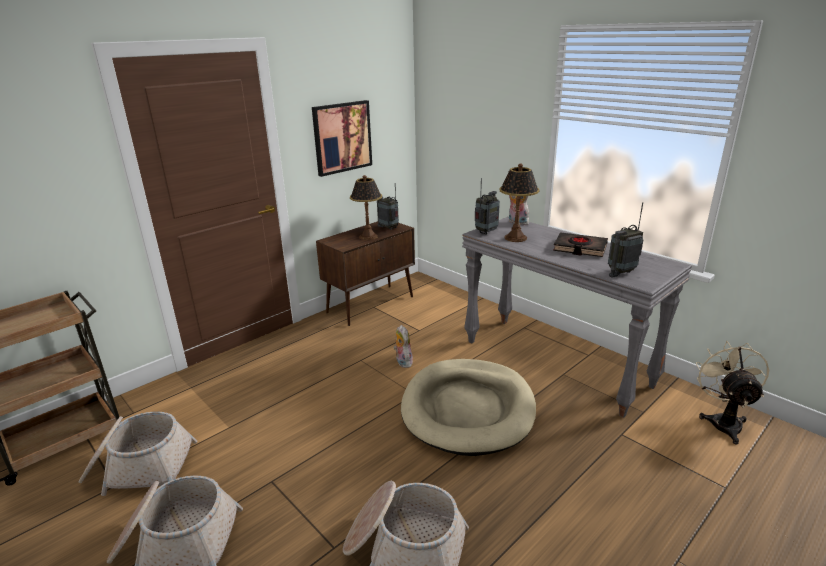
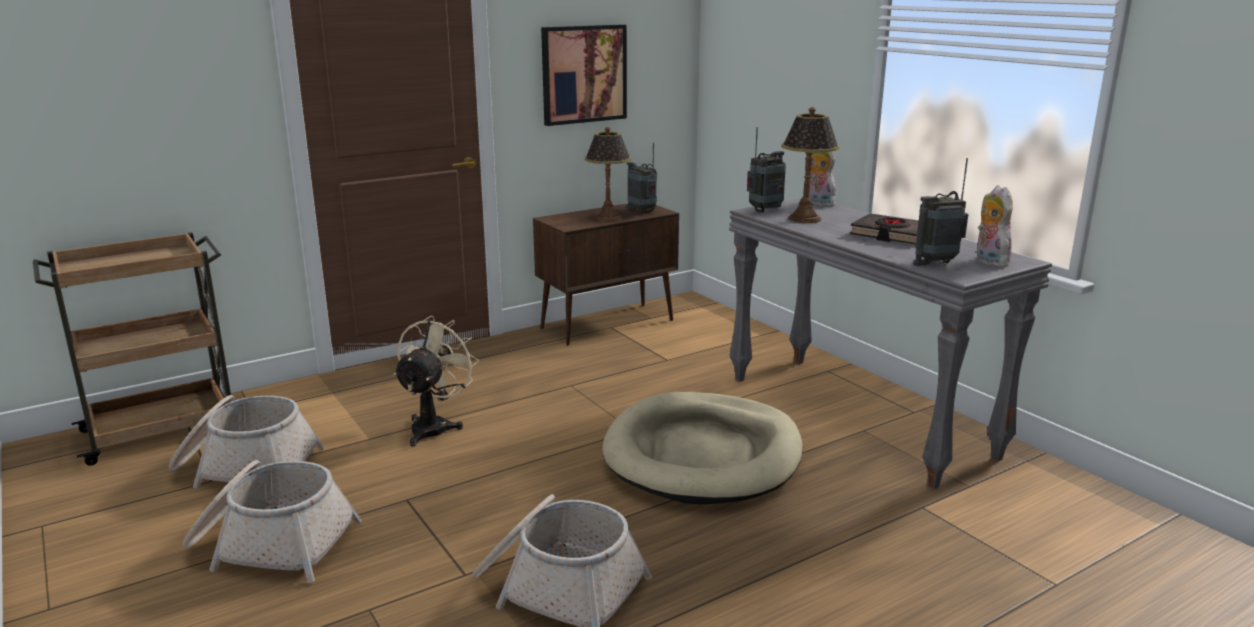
camera: 10 degrees right, 5 degrees down
(402, 362) = (629, 393): plush toy -> plush toy (988, 261)
(723, 421) = (1092, 510): beige fan -> beige fan (435, 426)

